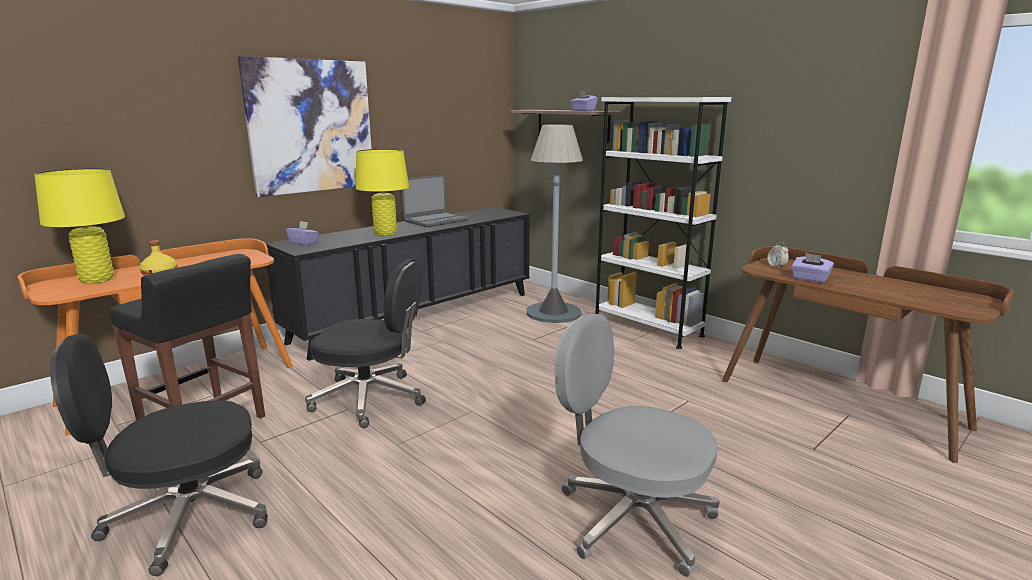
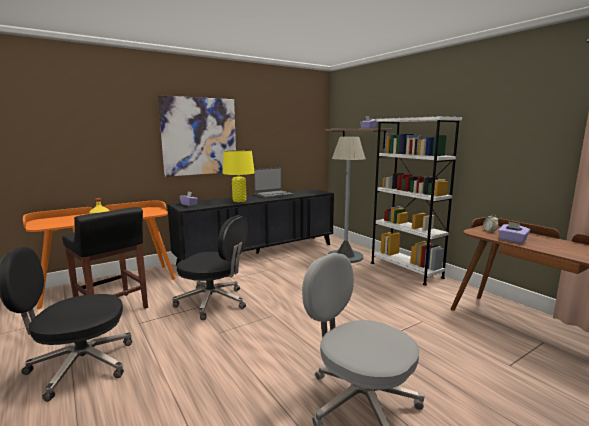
camera: 10 degrees right, 5 degrees down
(97, 280) = (66, 219): yellow table lamp -> none

